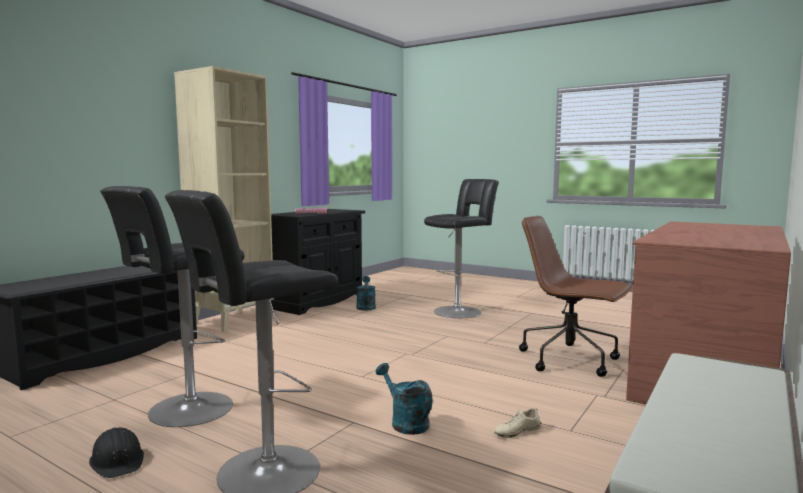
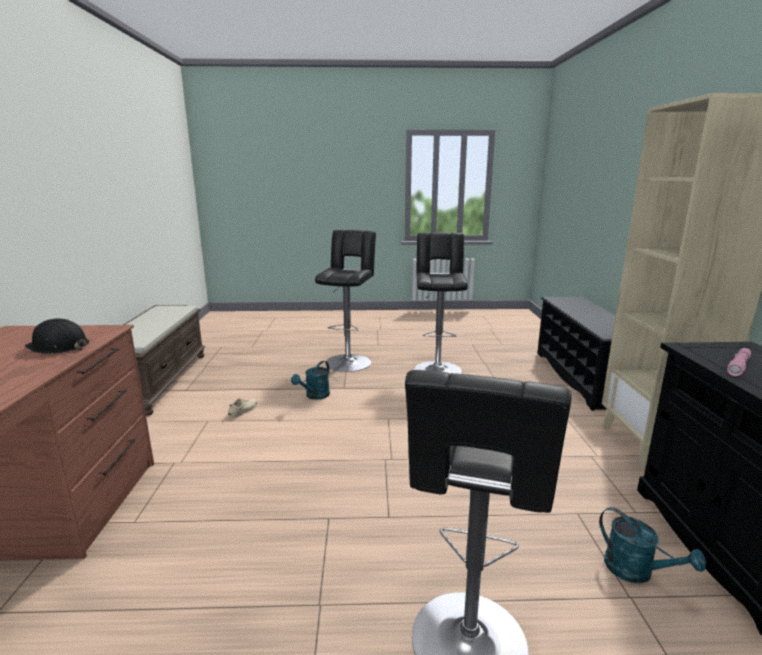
camera: 145 degrees right, 10 degrees up
(118, 461) = (411, 350): black hard hat -> black hard hat (58, 346)
(405, 422) = (315, 396): turquoise watering can -> turquoise watering can turned 105 degrees clockwise
(570, 360) = (202, 517): brown office chair -> none

